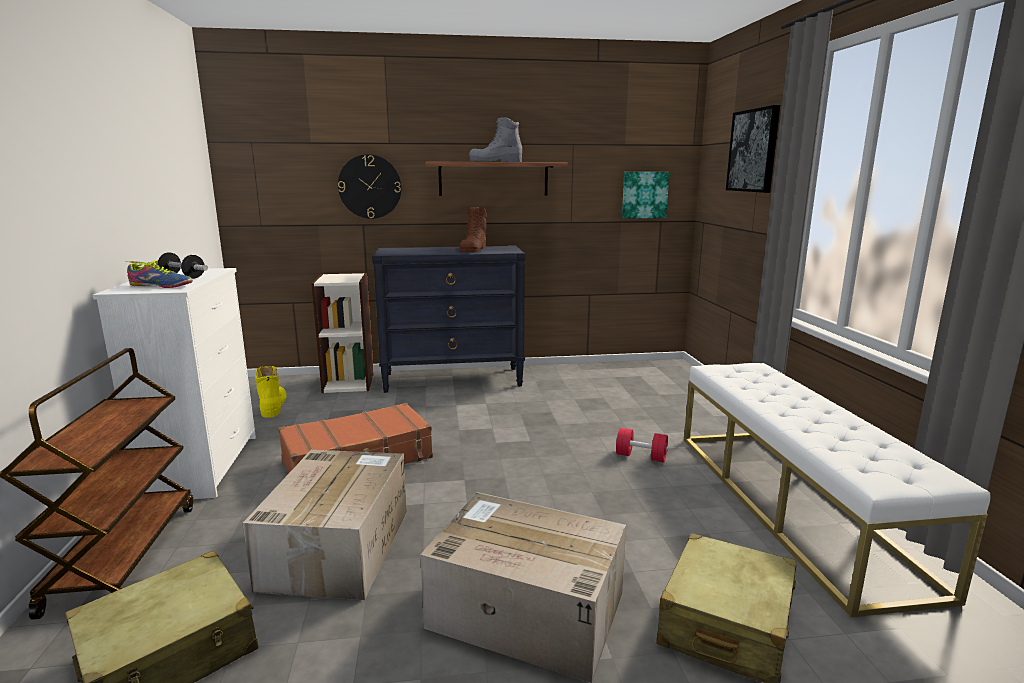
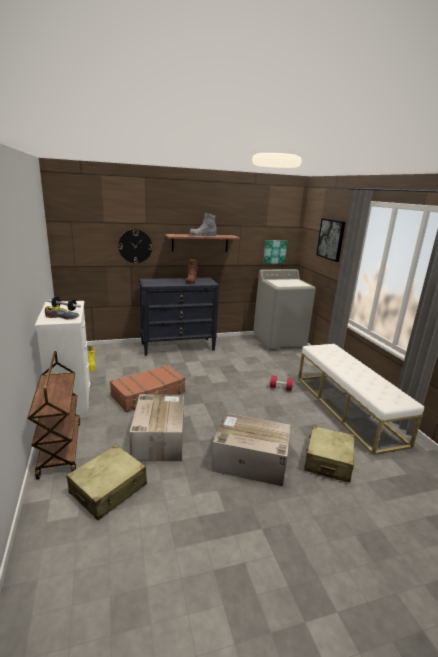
camera: 10 degrees left, 5 degrees up
(349, 382) = (123, 349): bookcase -> none
(658, 374) = (279, 341): none -> grey washing machine

